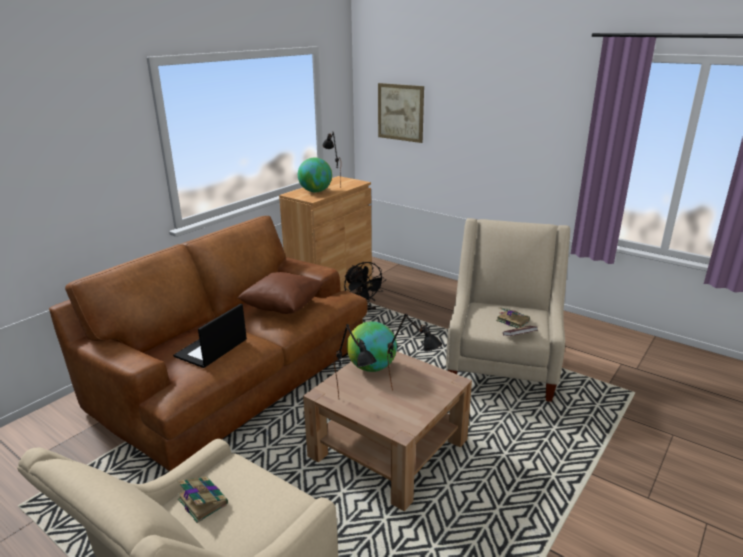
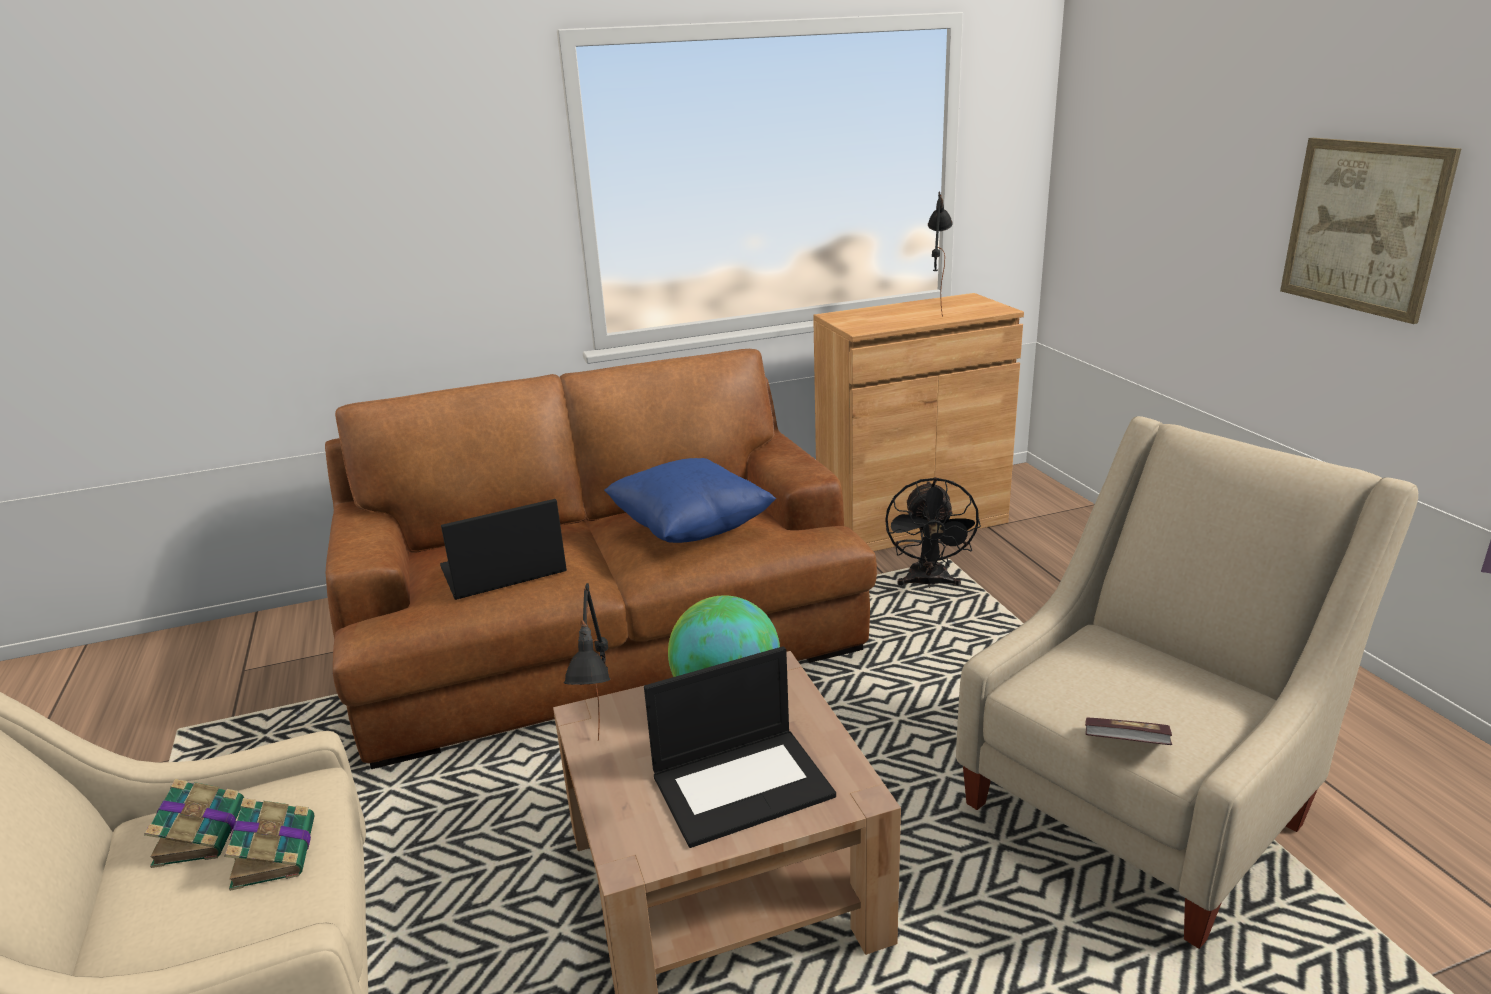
camera: 35 degrees right, 0 degrees up
(283, 307) = (690, 529): brown pillow -> blue pillow
(315, 191) = (886, 316): globe -> none
(400, 112) = (1134, 160): picture -> picture (1363, 227)
(412, 393) = (743, 784): black table lamp -> laptop
(512, 320) = (1148, 698): book -> book (275, 851)

